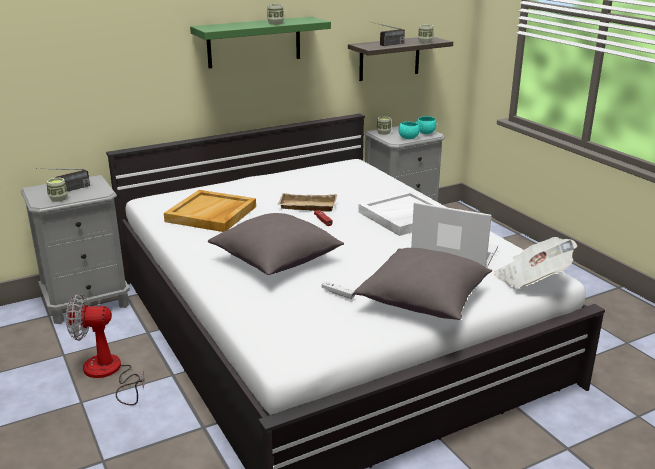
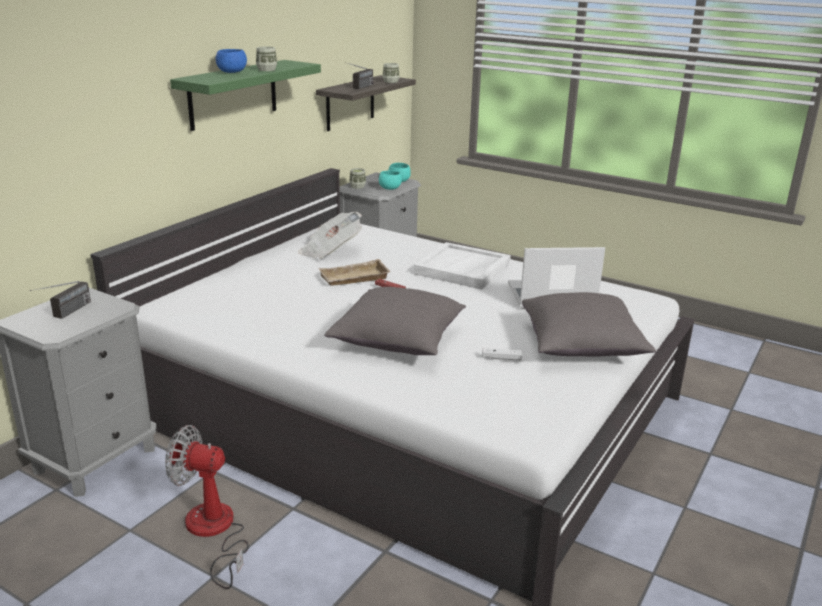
camera: 30 degrees left, 0 degrees up
(58, 198) = (69, 326): cup -> none
(108, 373) = (214, 532): fan -> fan turned 45 degrees clockwise
(211, 214) = (259, 308): beige tray -> none
(245, 23) = (232, 72): none -> blue bowl
(531, 279) = (639, 304): newspaper -> newspaper (330, 251)

